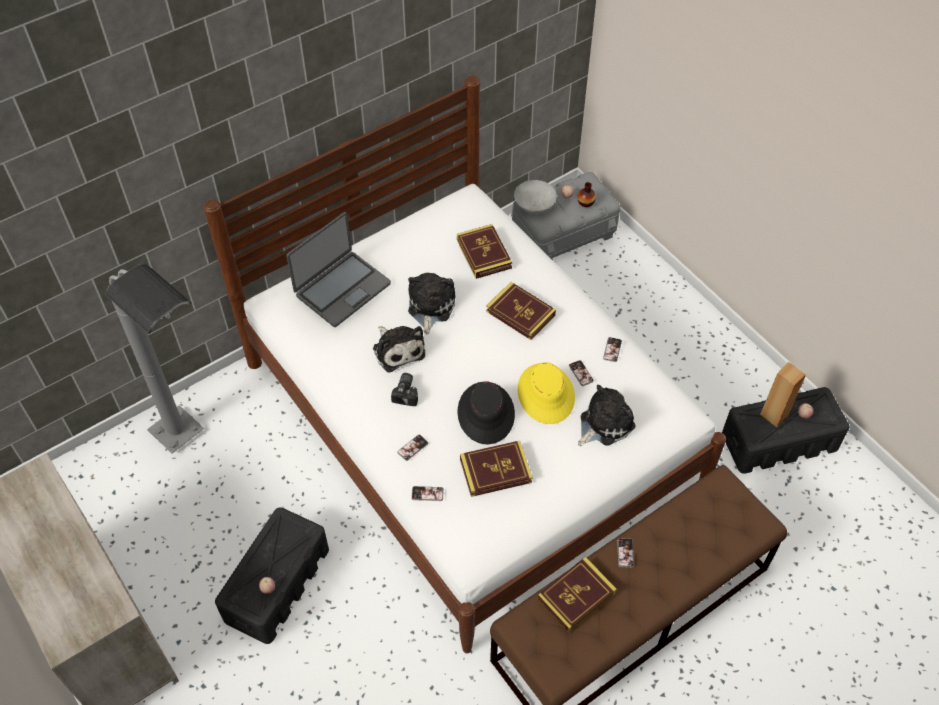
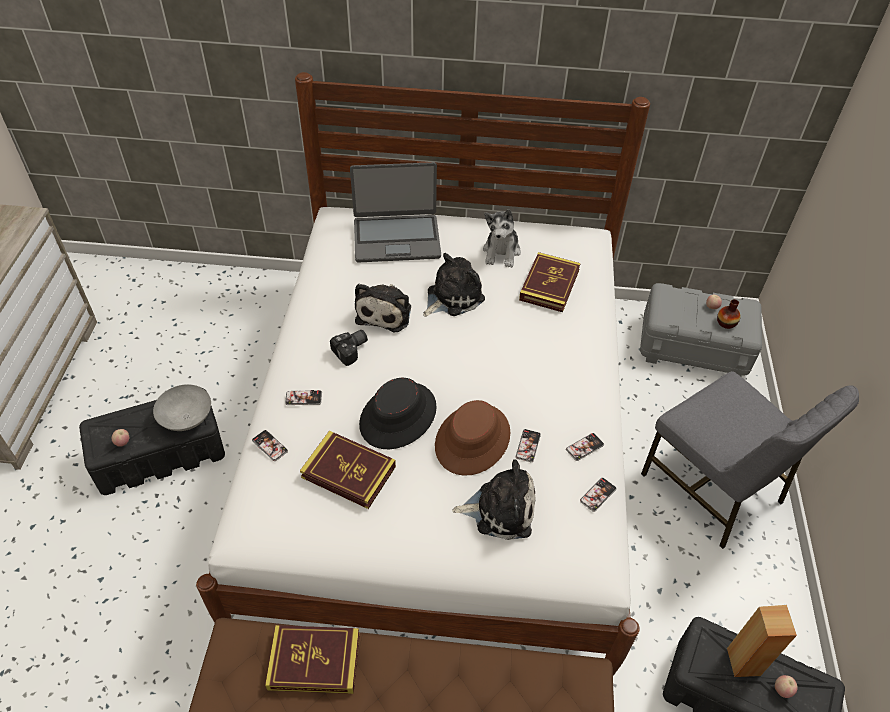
camera: 40 degrees right, 5 degrees down
(195, 448) = (222, 313): grey floor lamp -> none
(426, 250) = (501, 252): none -> plush toy
(520, 313) = (528, 354): book -> none
(533, 206) = (669, 296): grey bowl -> grey bowl (186, 418)
(546, 394) = (473, 440): yellow hat -> brown hat
(625, 553) = (407, 661): phone -> phone (598, 495)
(661, 325) = (714, 489): none -> grey chair

